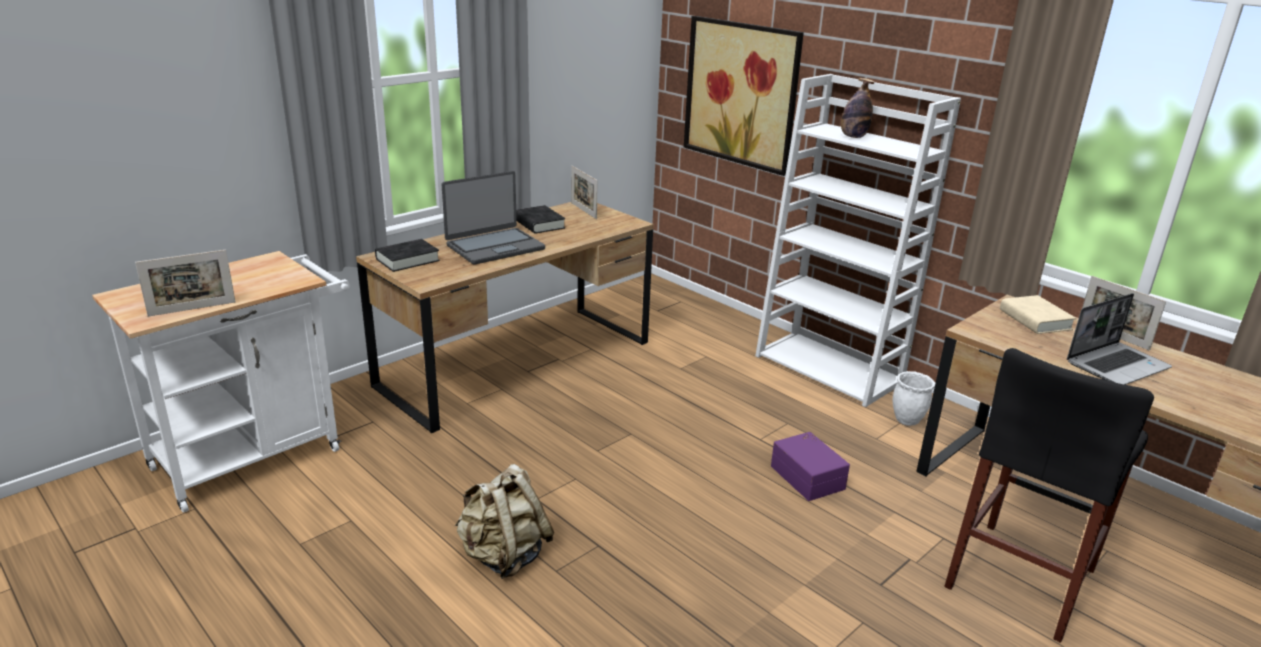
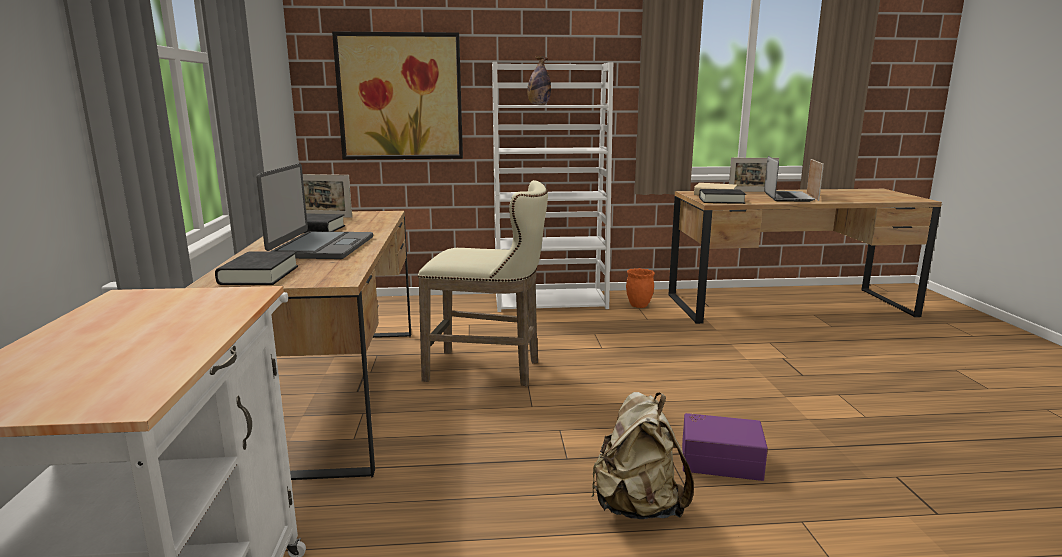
camera: 50 degrees left, 10 degrees down
(192, 309) = (173, 360): picture frame -> picture frame (812, 197)
(632, 405) = (489, 370): none -> beige stool
(808, 476) = (665, 351): purple storage box -> purple storage box (720, 459)
(907, 420) = (639, 305): white planter -> orange planter
(998, 332) = (721, 200): none -> black book
(1021, 578) = (823, 340): black stool -> none

